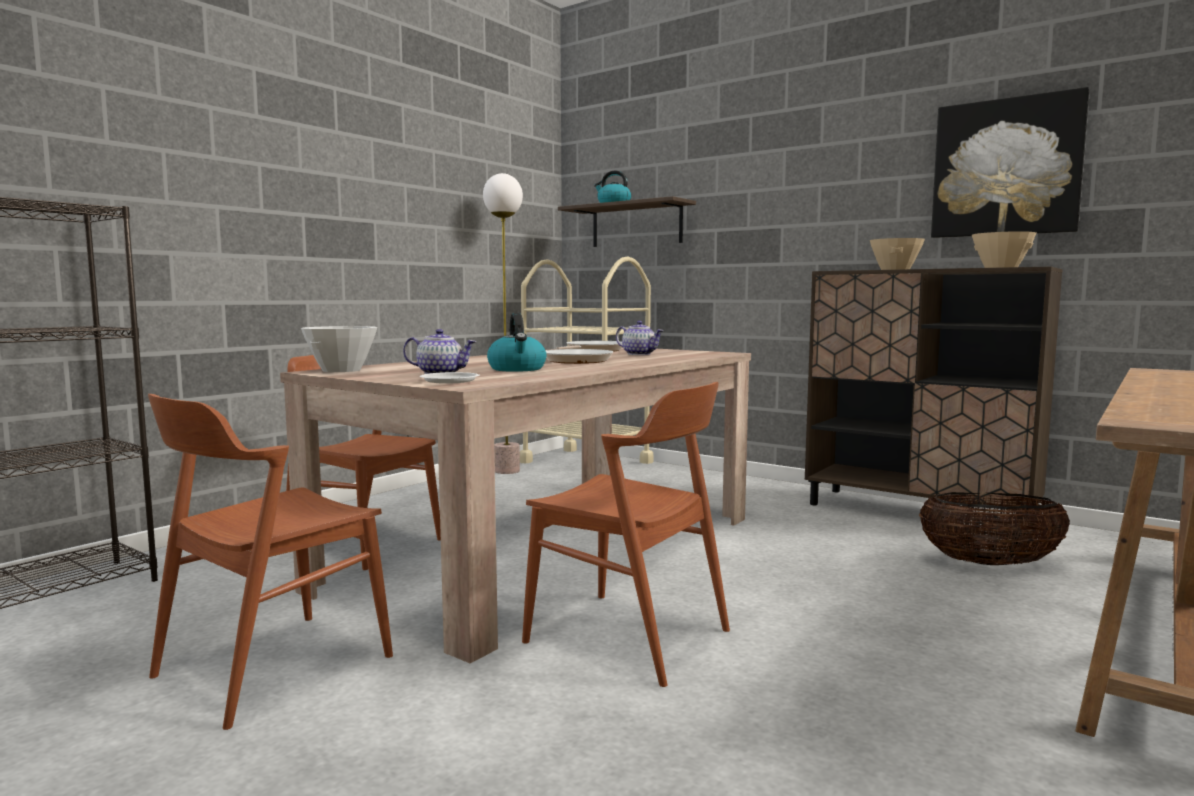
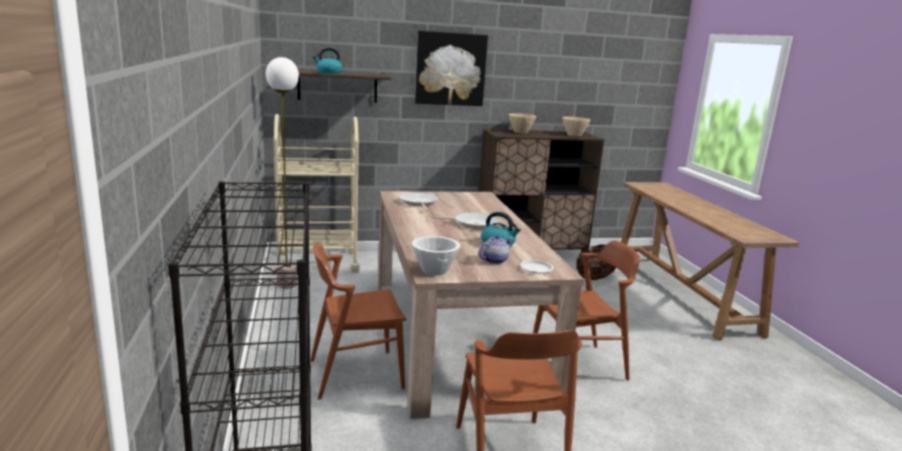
camera: 50 degrees left, 10 degrees up
(639, 354) = (459, 205): teapot -> none
(1006, 168) = (565, 80): picture -> picture (450, 69)

